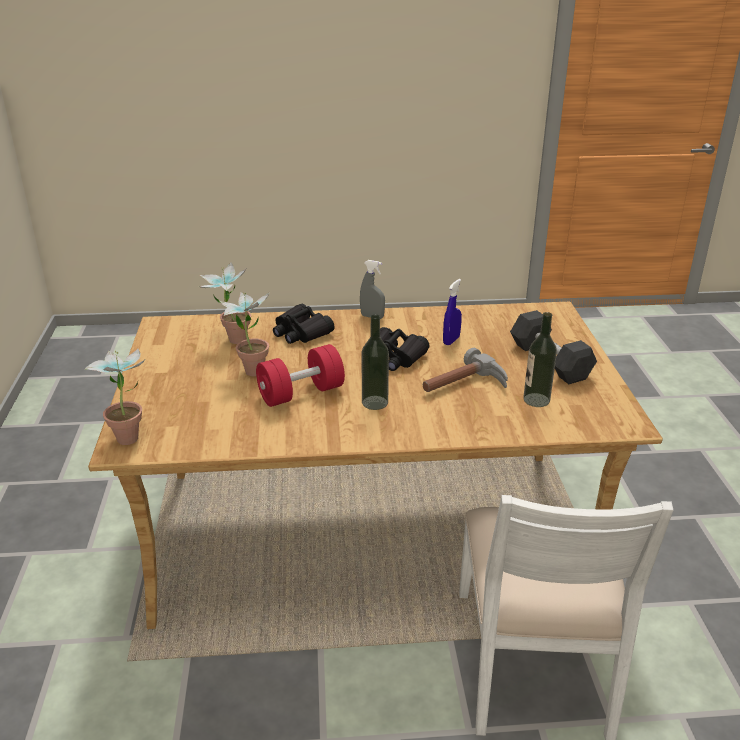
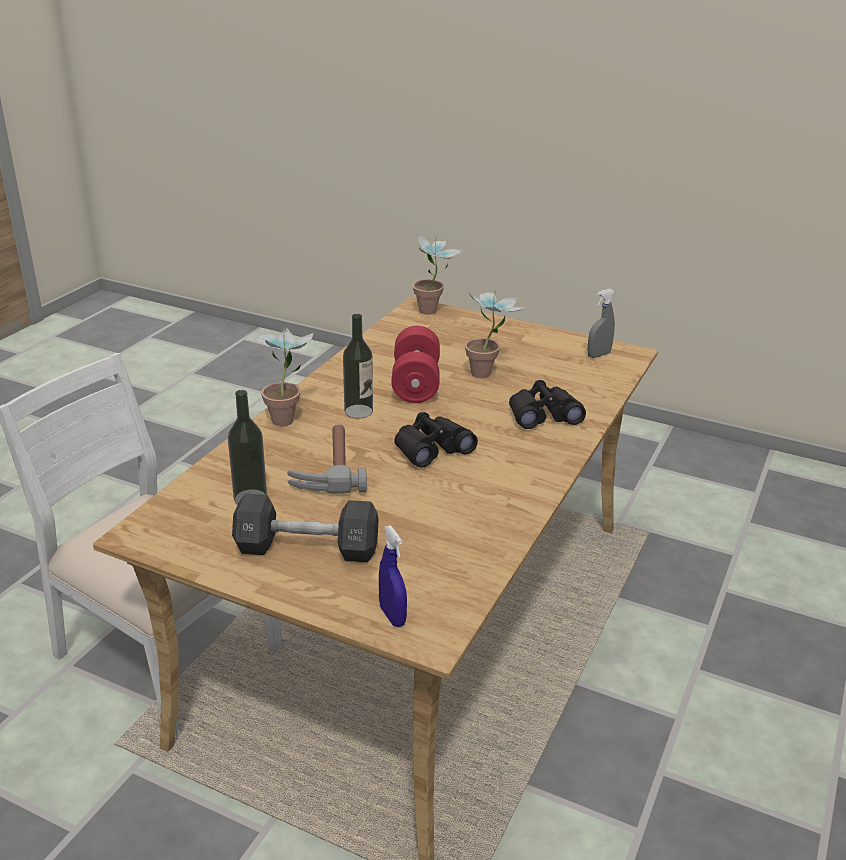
camera: 120 degrees right, 0 degrees up
(231, 339) = (560, 377): potted plant -> potted plant (288, 417)
(372, 317) = (545, 469): grey spray bottle -> grey spray bottle (598, 355)
(451, 340) = (431, 500): blue spray bottle -> blue spray bottle (392, 616)

